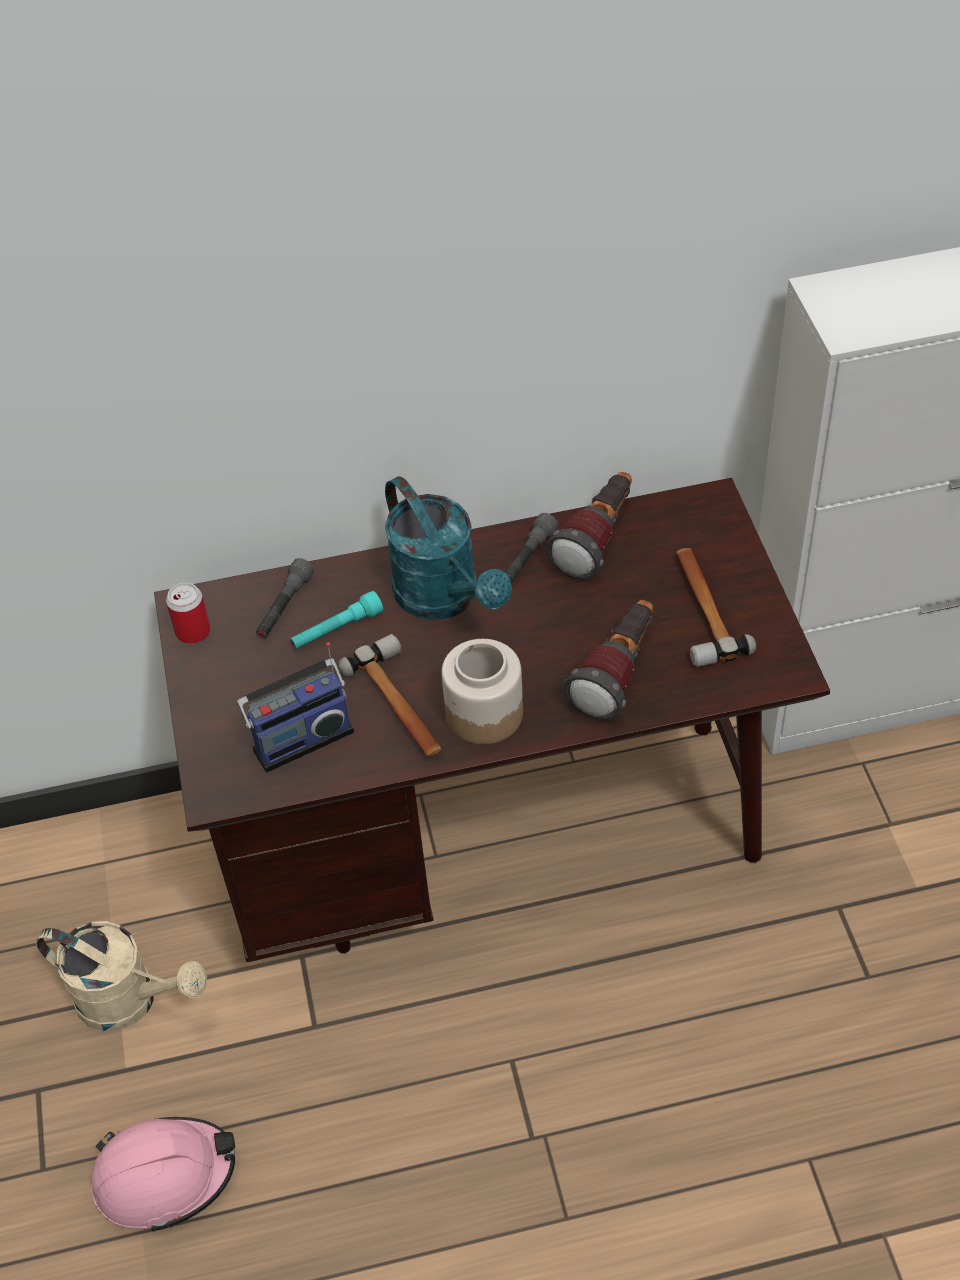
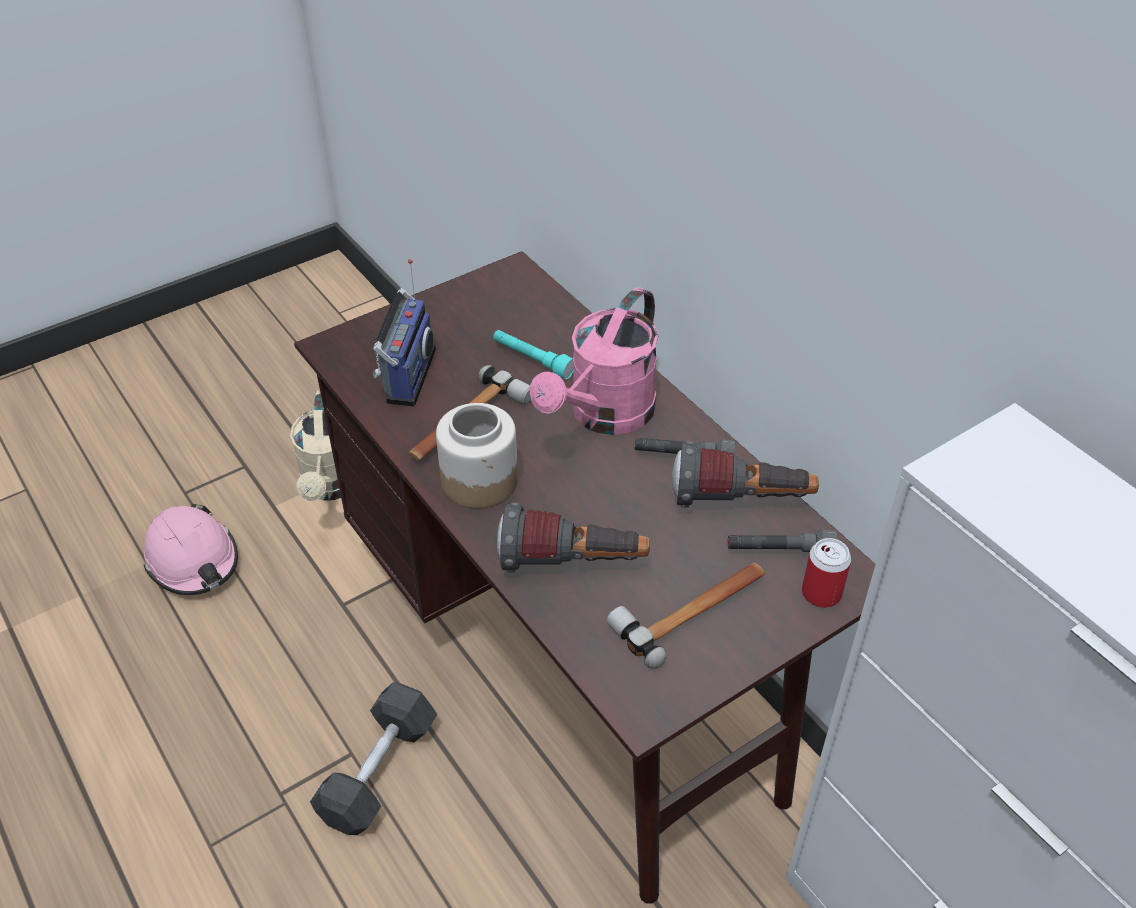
camera: 65 degrees right, 5 degrees down
(193, 631) = (490, 283): can -> can (821, 593)
(284, 607) = (541, 323): grey flashlight -> grey flashlight (779, 551)
(301, 737) = (406, 375): radio -> radio turned 120 degrees counterclockwise
(445, 598) = (604, 416): turquoise watering can -> pink watering can
(543, 1040) = (378, 771): none -> grey dumbbell

